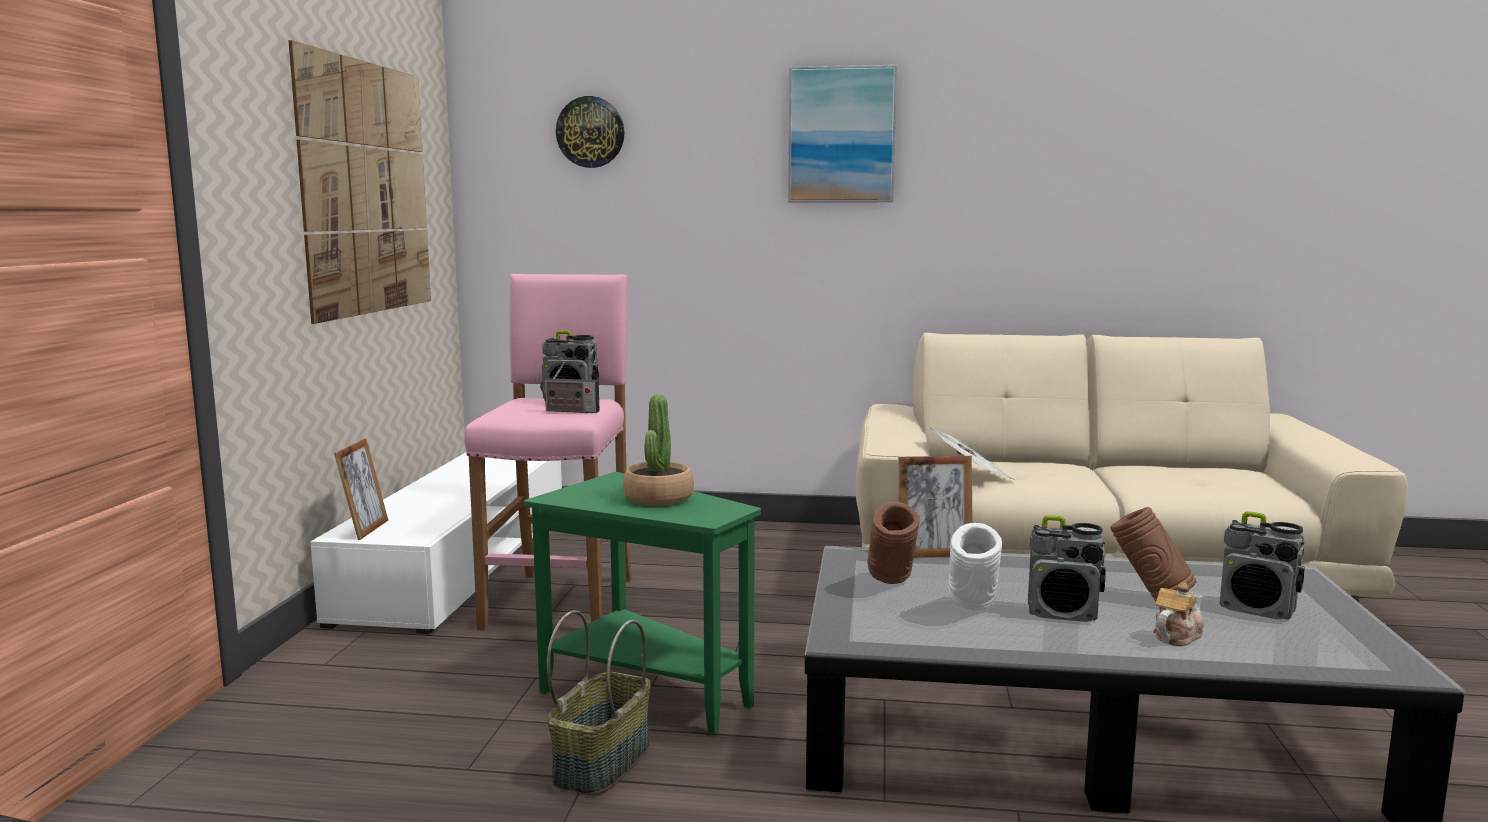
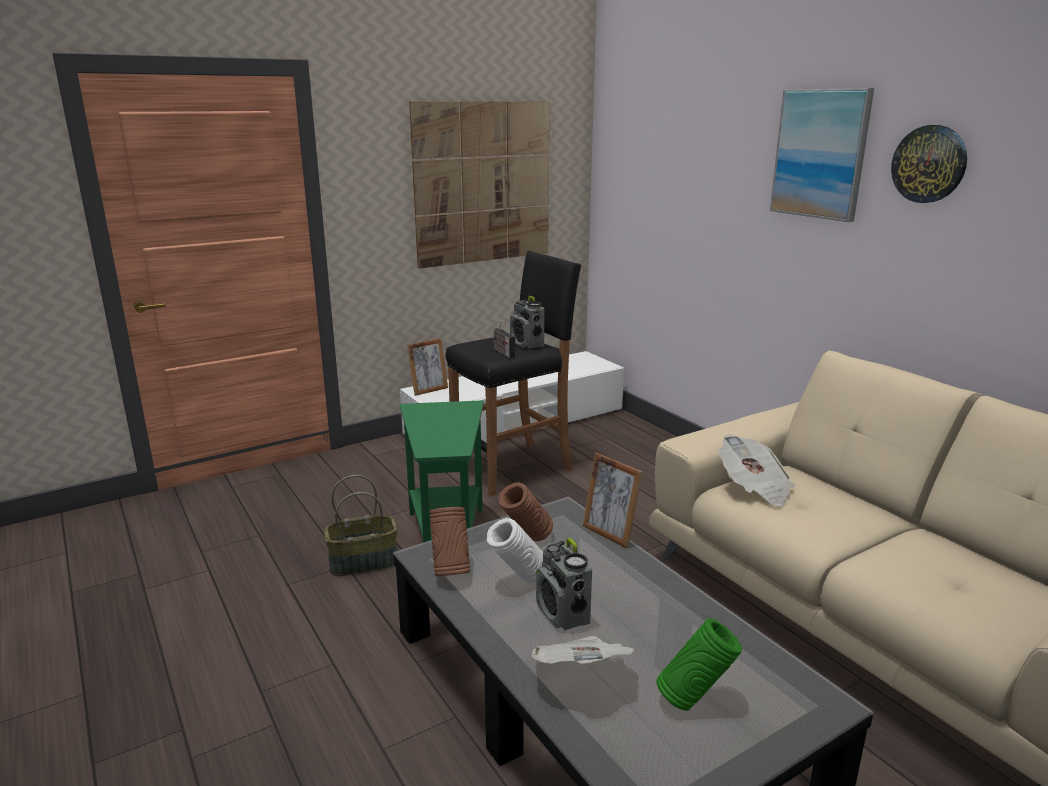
camera: 50 degrees right, 10 degrees up
(561, 601) = (513, 468): pink stool -> black stool
(590, 132) = (659, 139): wall clock -> wall clock (929, 164)
(658, 498) = (448, 427): potted plant -> none
(1149, 598) = (646, 641): brown vase -> brown vase (451, 571)
(1176, 636) = (581, 673): teapot -> newspaper
(1257, 610) = (694, 700): radio -> green vase

